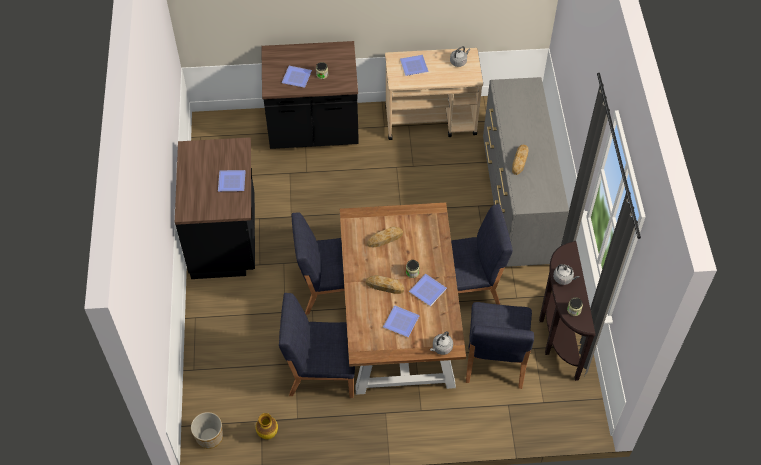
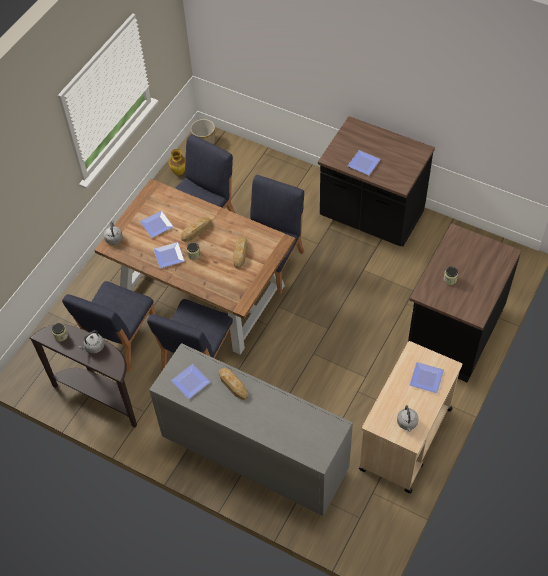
camera: 125 degrees right, 0 degrees up
(295, 78) = (458, 257): plate -> plate (191, 381)
(495, 358) = (119, 339): blue chair -> blue chair turned 105 degrees counterclockwise

